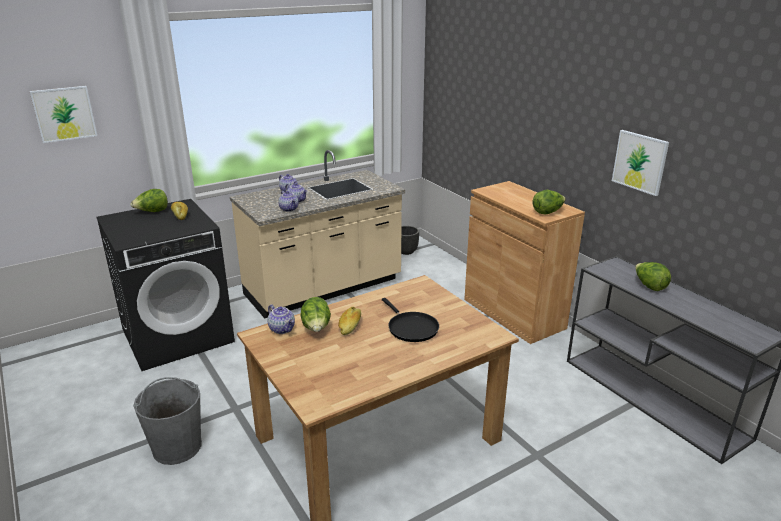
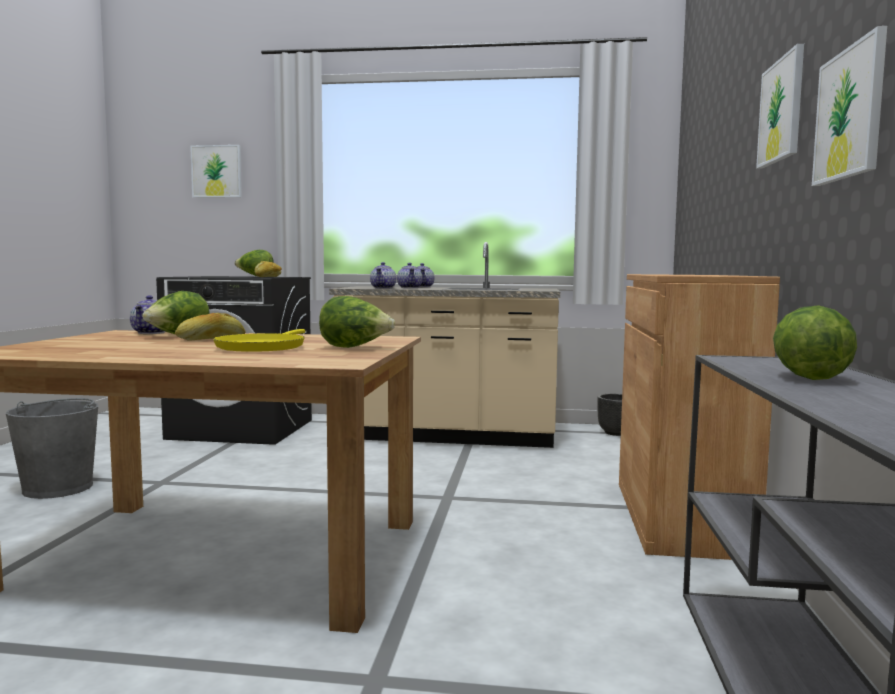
camera: 40 degrees right, 20 degrees down
(411, 328) = (263, 347): black frying pan -> yellow frying pan
(547, 212) = (696, 275): lettuce -> lettuce (355, 347)
(577, 123) = (781, 111): none -> picture

